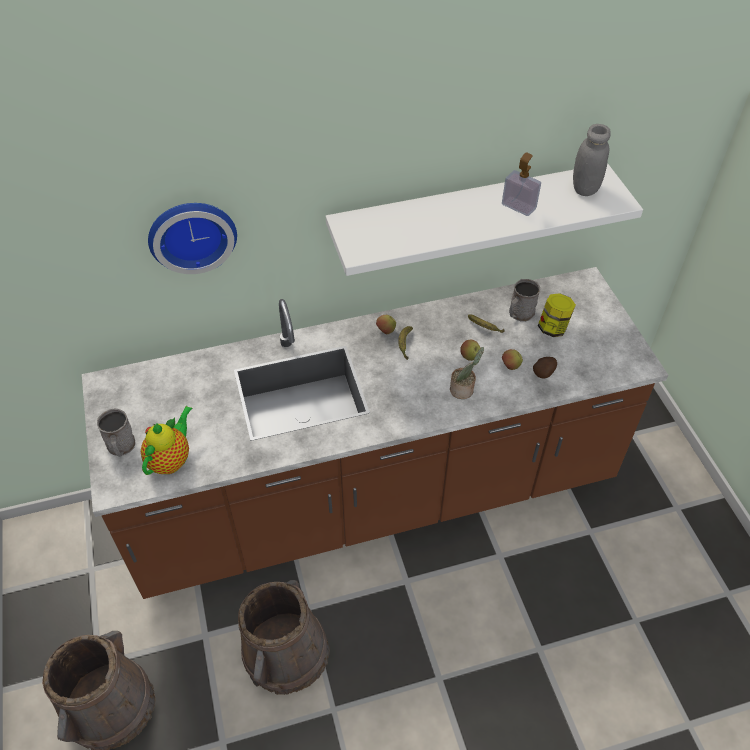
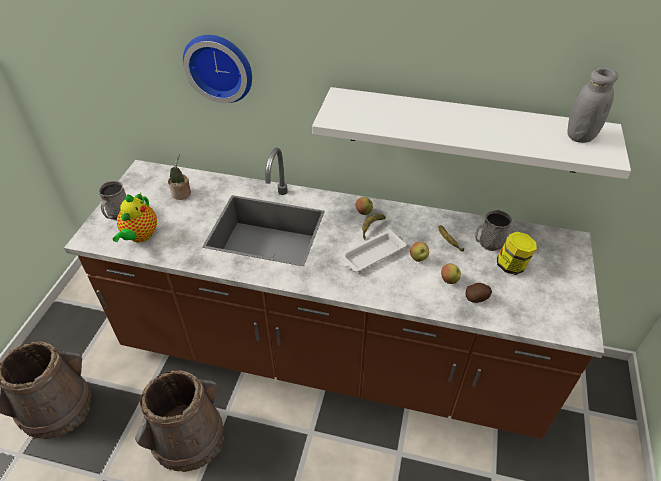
camera: 30 degrees right, 5 degrees down
(171, 459) = (140, 236): teapot -> teapot turned 135 degrees clockwise
(425, 372) = (371, 255): none -> white tray
(463, 390) = (393, 282): potted plant -> potted plant (182, 194)
(518, 206) = (502, 130): soap dispenser -> none

